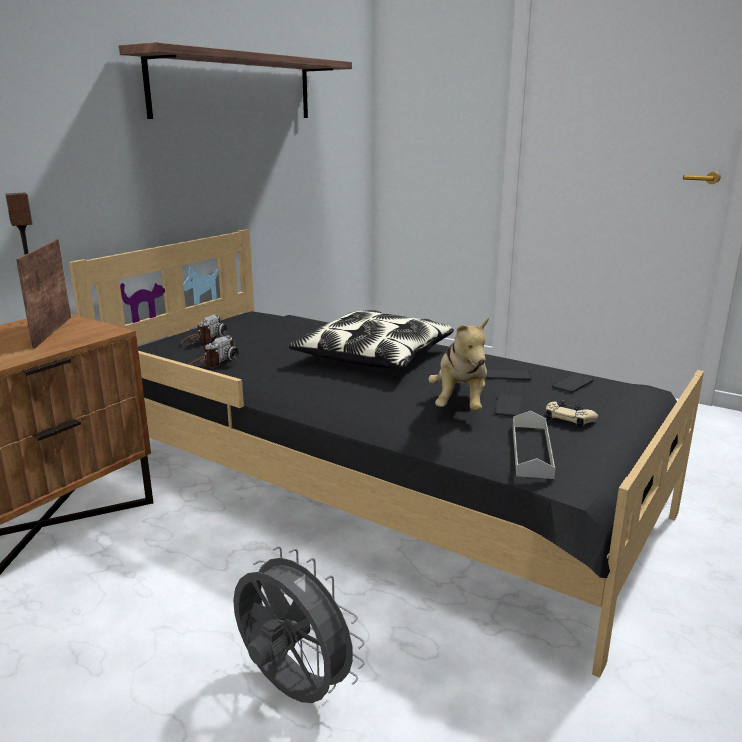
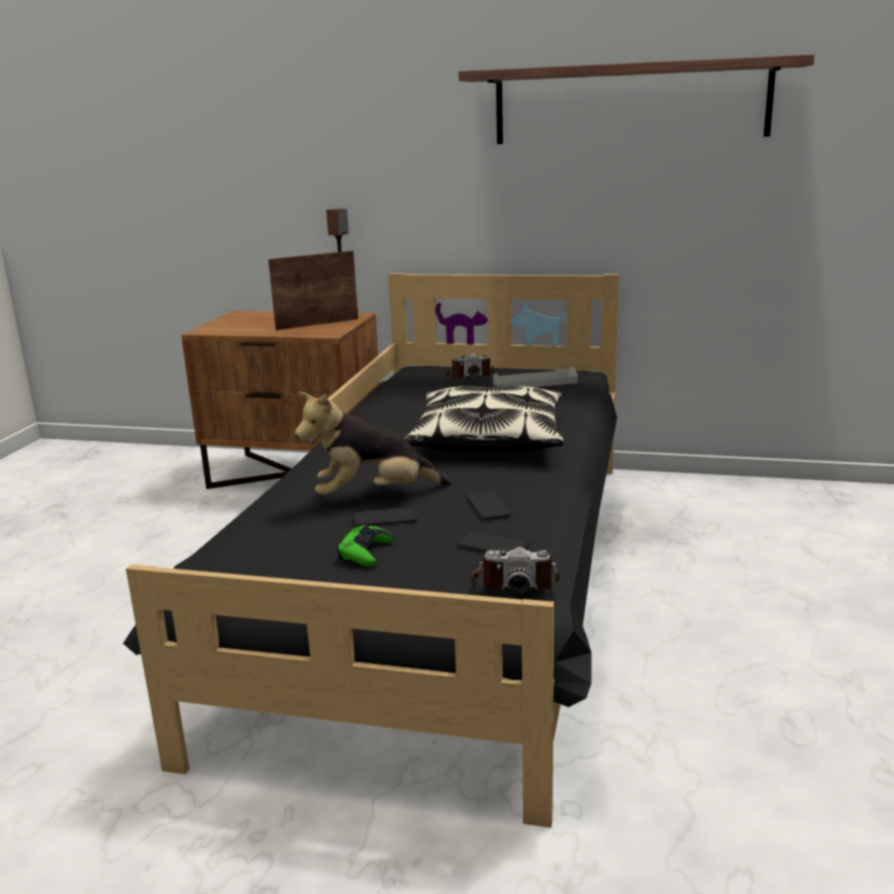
camera: 70 degrees right, 0 degrees up
(212, 362) = (410, 392): camera -> camera (515, 581)
(292, 690) = (129, 617): grey fan -> none
(531, 450) = (267, 541): grey tray -> grey tray (535, 383)
(569, 419) = (365, 552): beige game controller -> green game controller

